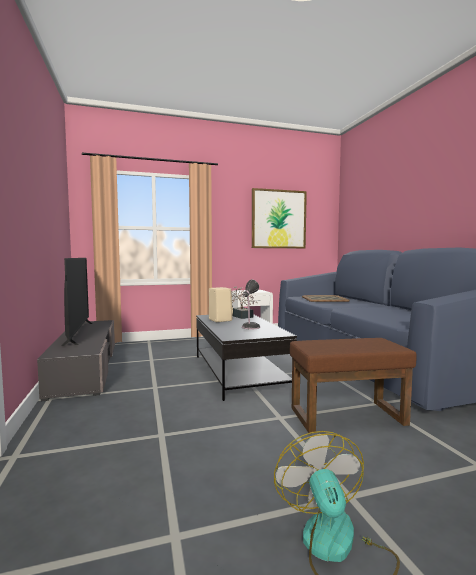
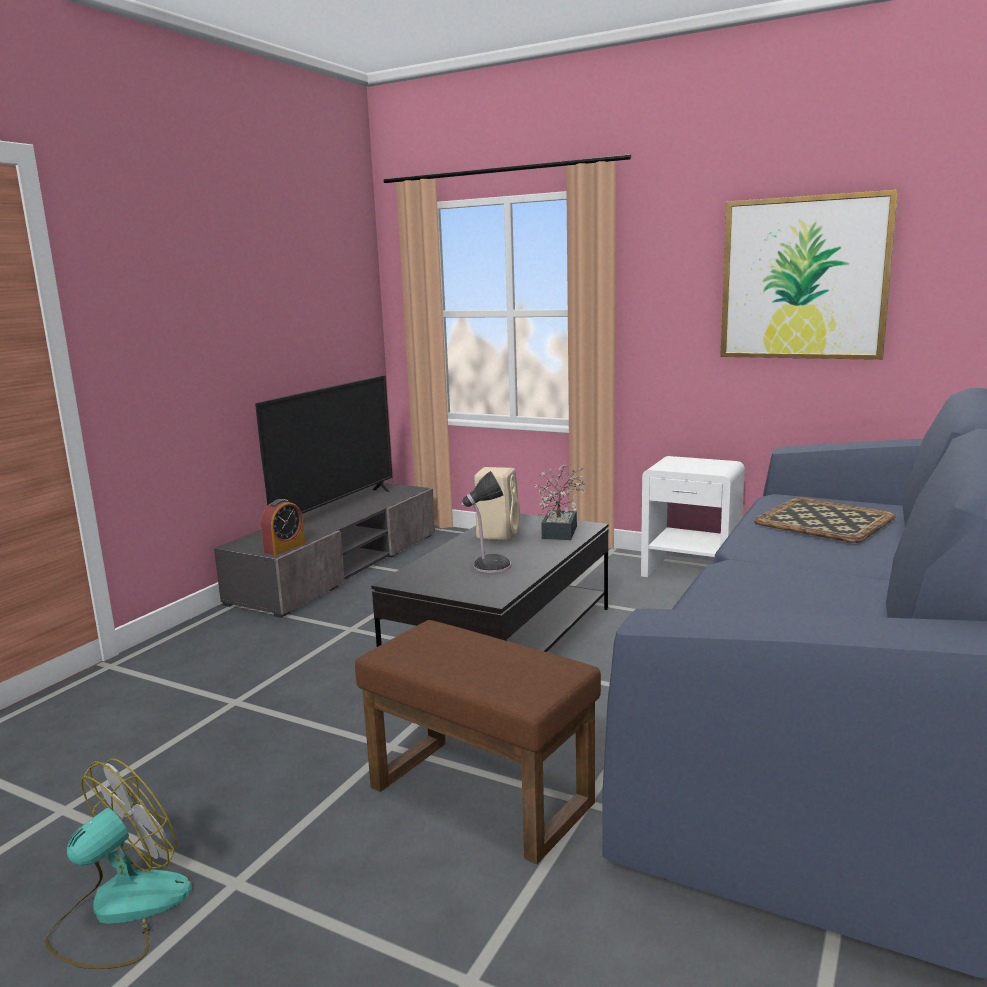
camera: 45 degrees right, 10 degrees up
(92, 349) = (284, 548): none -> alarm clock

